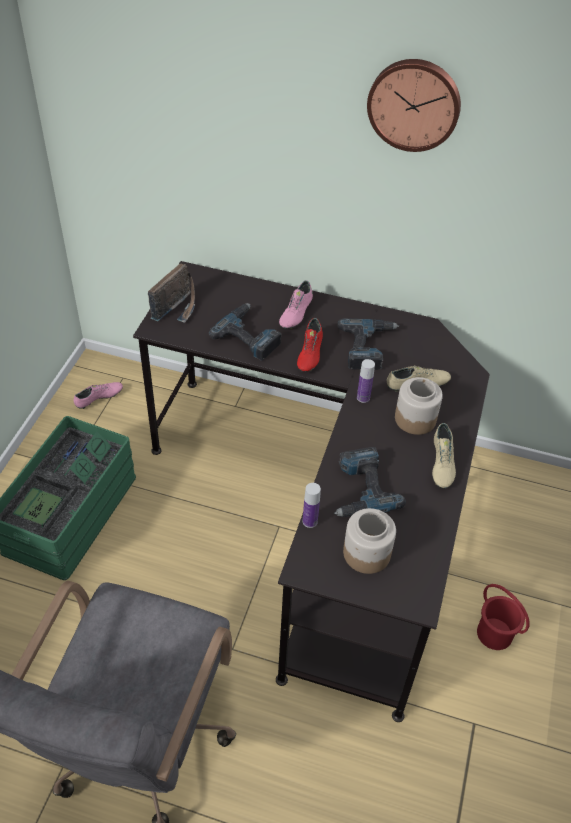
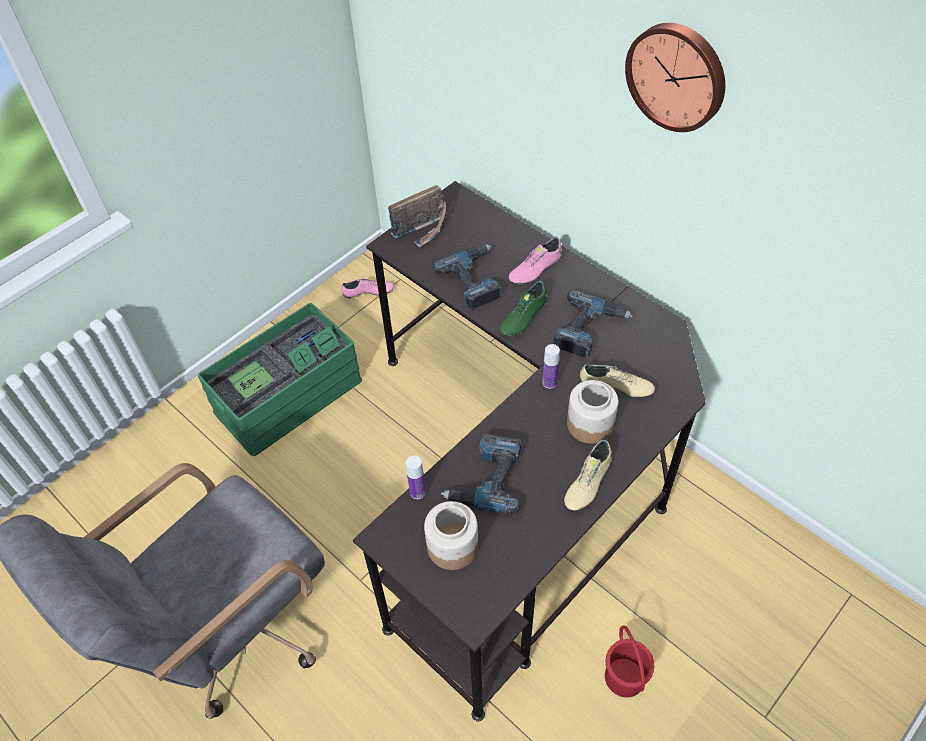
camera: 30 degrees right, 5 degrees up
(309, 354) = (523, 317): red shoe -> green shoe

